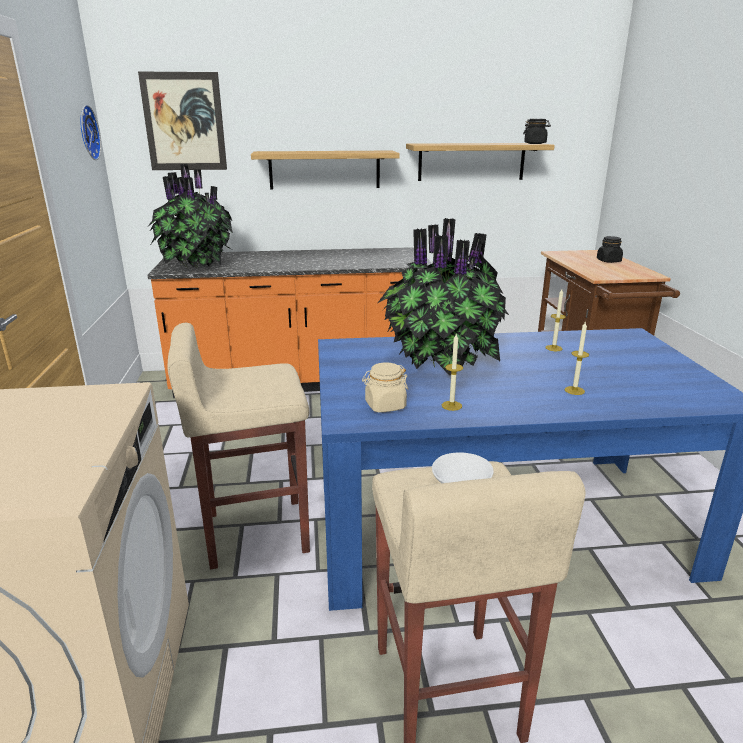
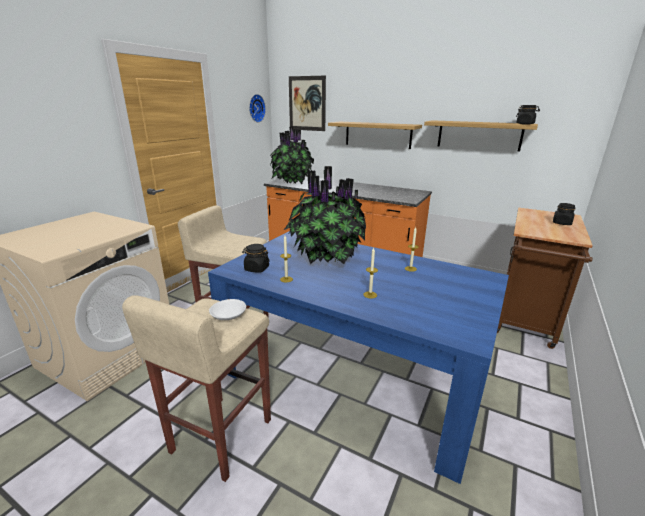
camera: 35 degrees right, 0 degrees up
(385, 405) = (256, 269): beige jar -> black jar

